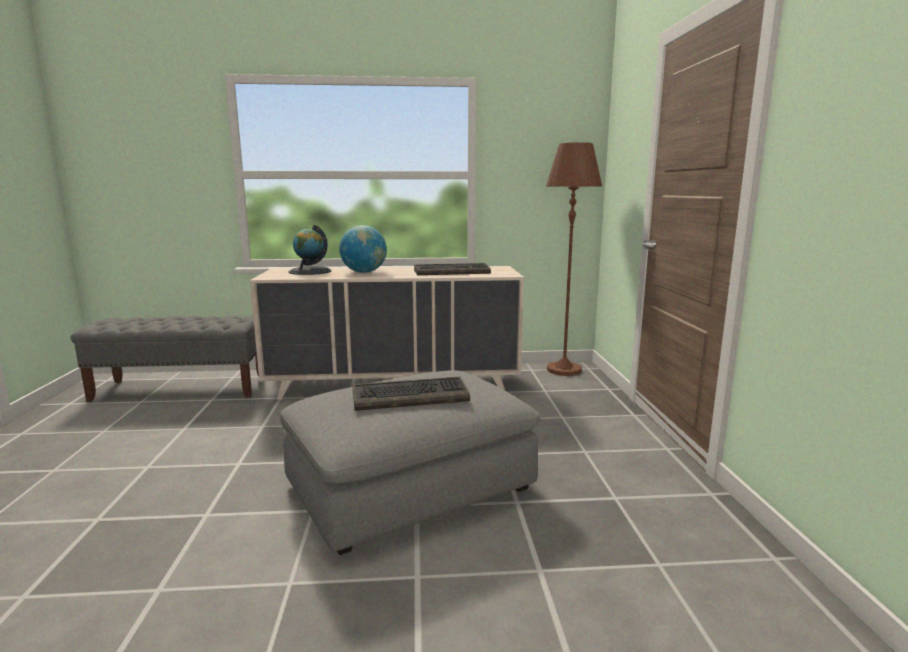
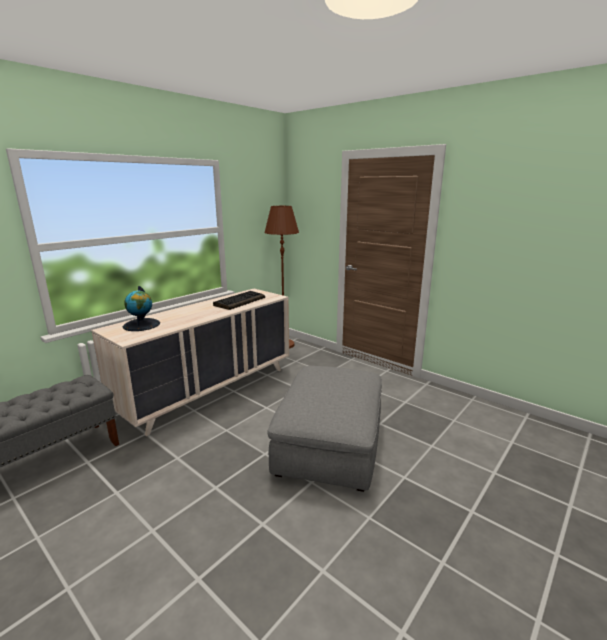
camera: 45 degrees left, 5 degrees up
(364, 272) = (185, 315): globe -> none
(411, 396) = (338, 390): keyboard -> none

